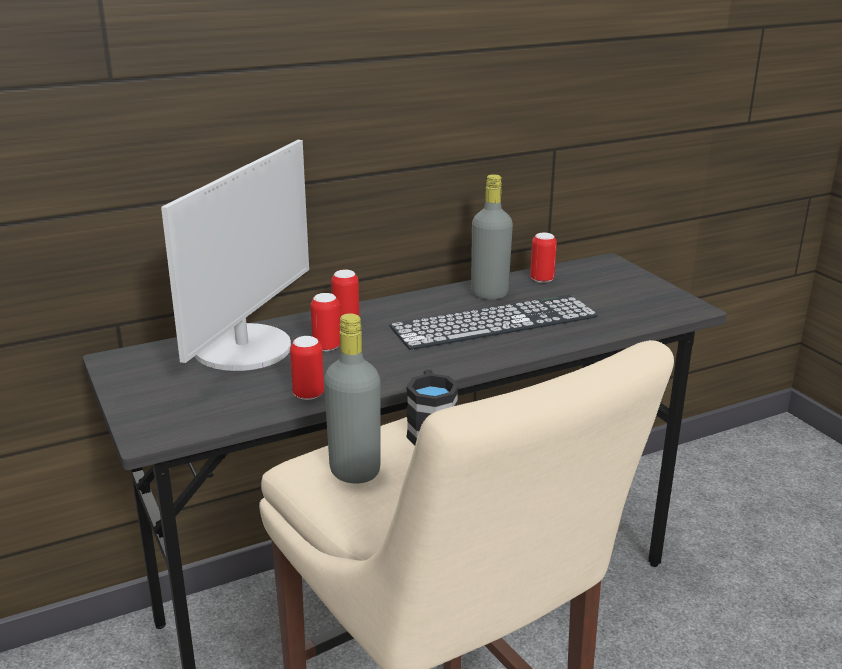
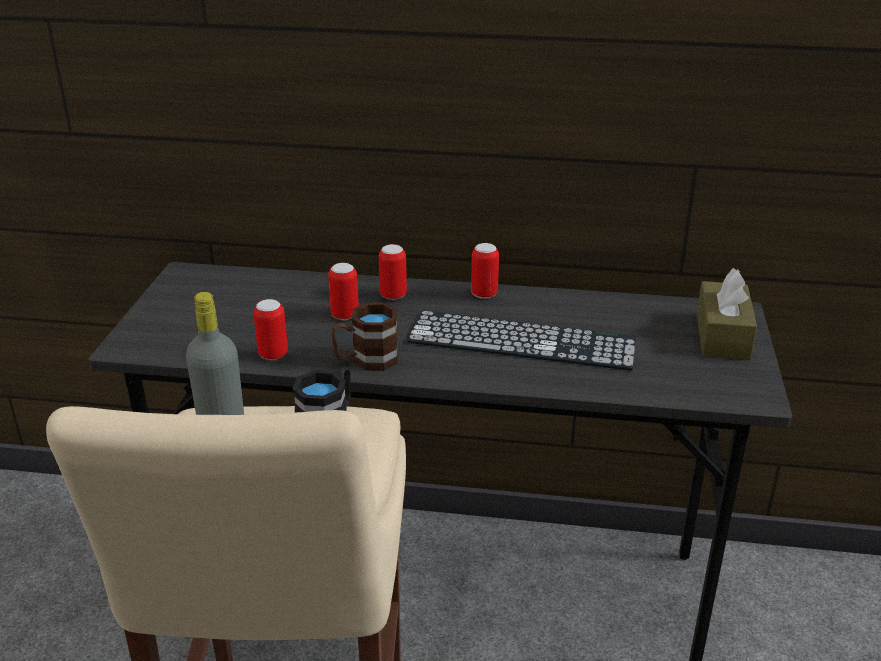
camera: 35 degrees right, 5 degrees up
(244, 348) = (282, 294): monitor -> none
(396, 373) = (366, 360): none -> brown mug
(489, 294) = (558, 309): grey bottle -> none
(541, 279) = (634, 310): can -> can (484, 294)
(620, 278) = (722, 335): none -> brown tissue box

